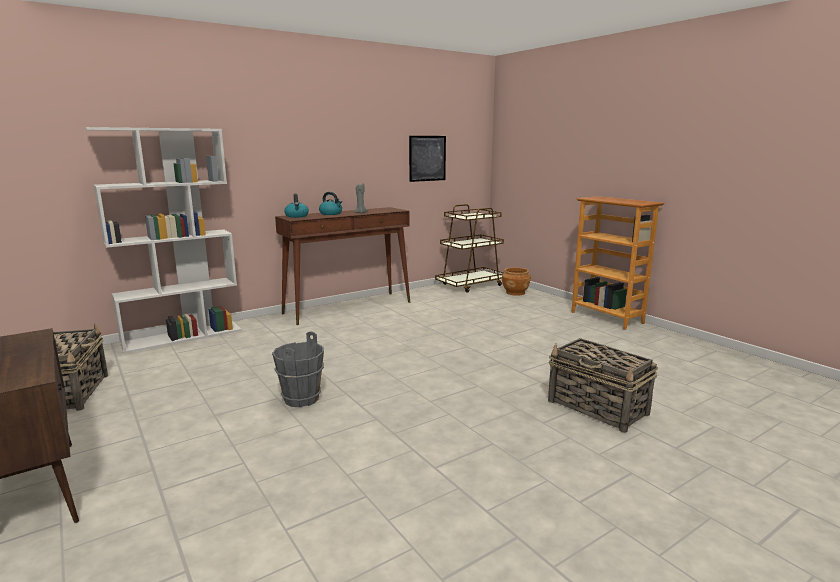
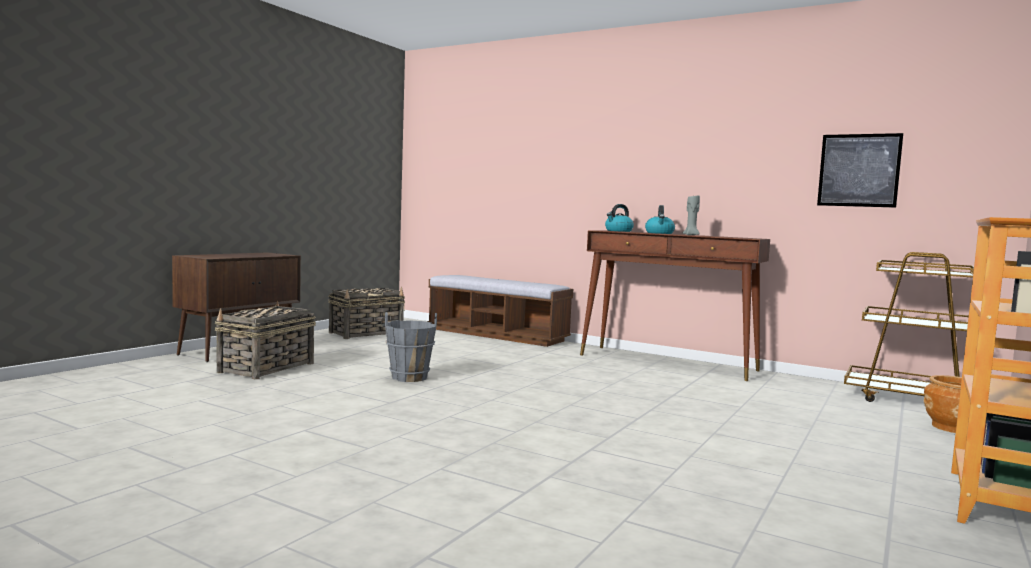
camera: 65 degrees right, 10 degrees down
(183, 336) = (497, 335): white bookcase -> bench
(598, 408) = (519, 500): basket -> basket (266, 368)

